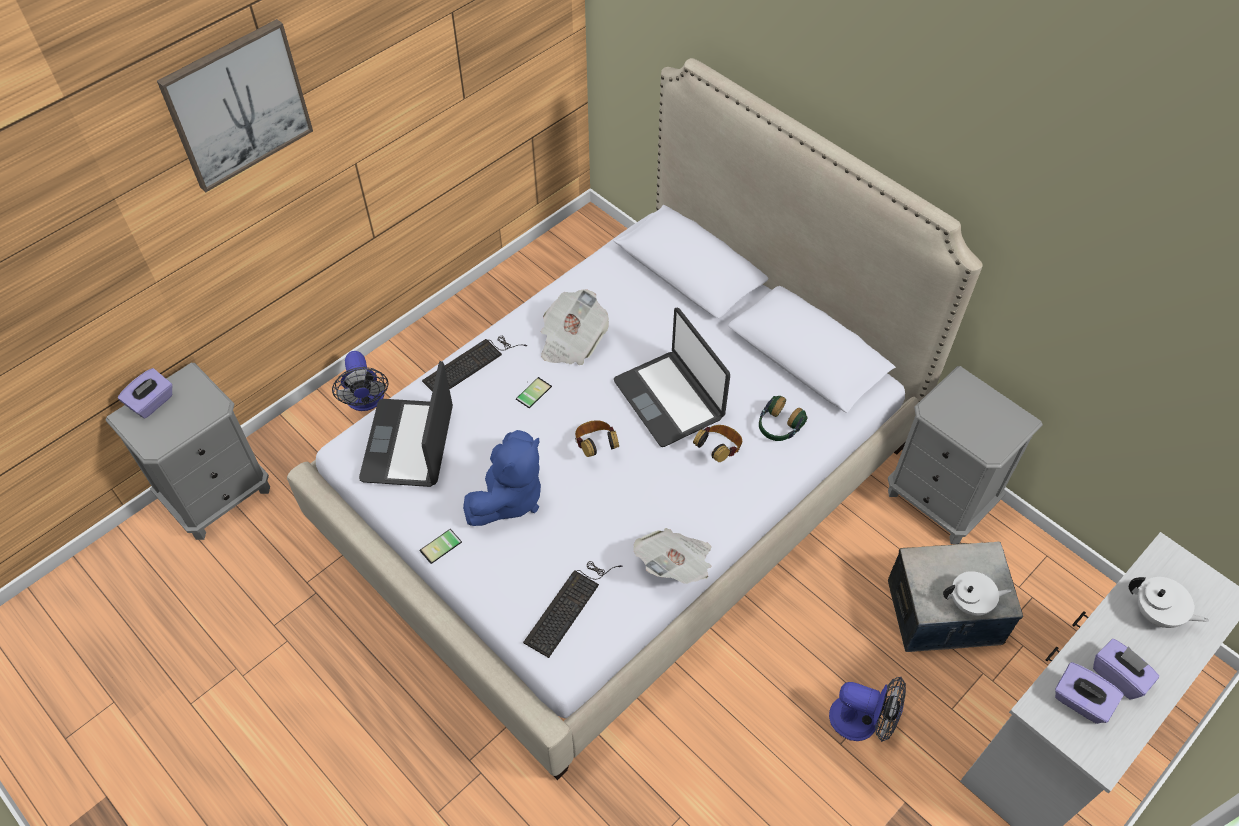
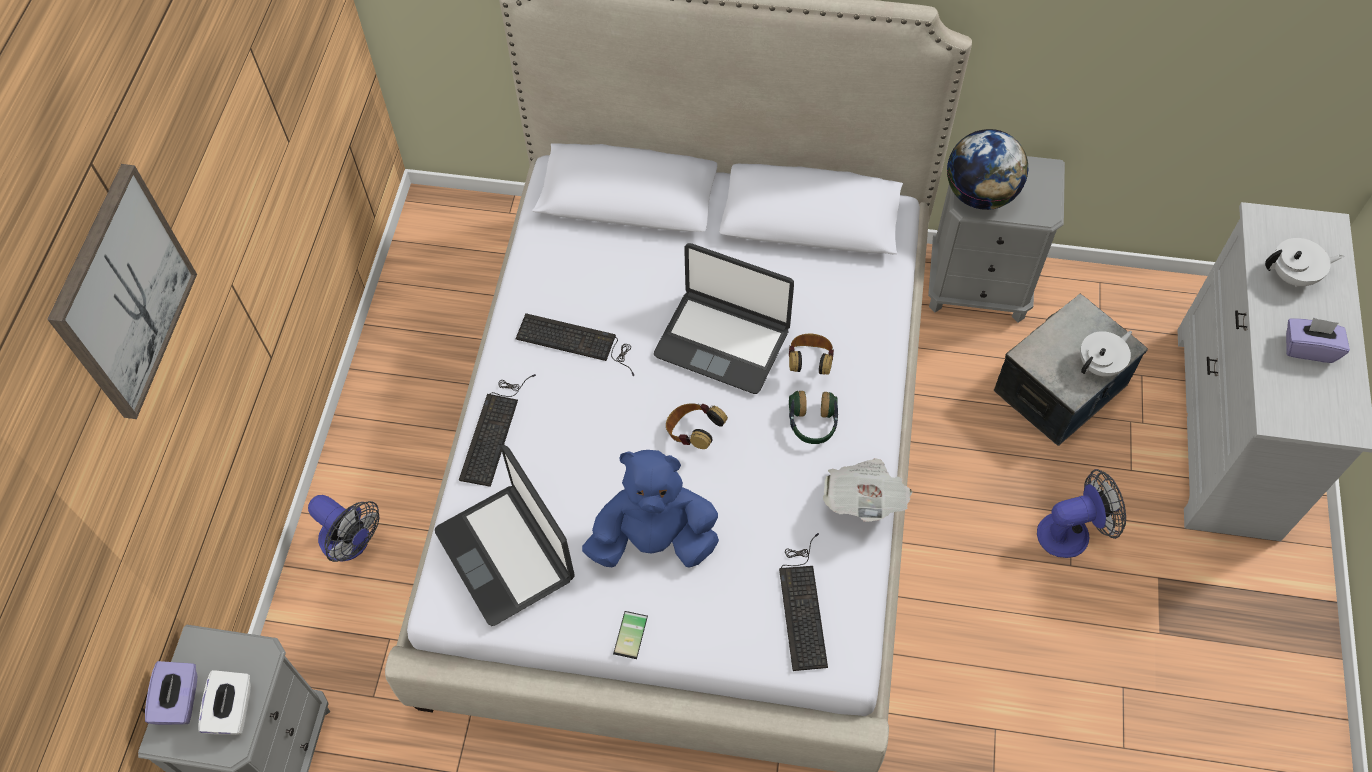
camera: 35 degrees left, 5 degrees up
(173, 427) = (233, 710): none -> white tissue box
(509, 497) = (654, 540): blue plush toy -> blue plush toy turned 90 degrees counterclockwise
(532, 392) = (583, 419): phone -> none
(571, 341) = (577, 342): newspaper -> keyboard
(778, 427) = (843, 305): headphones -> headphones (812, 424)
(948, 408) = (980, 195): none -> globe
(1080, 701) = (1299, 390): purple tissue box -> none

